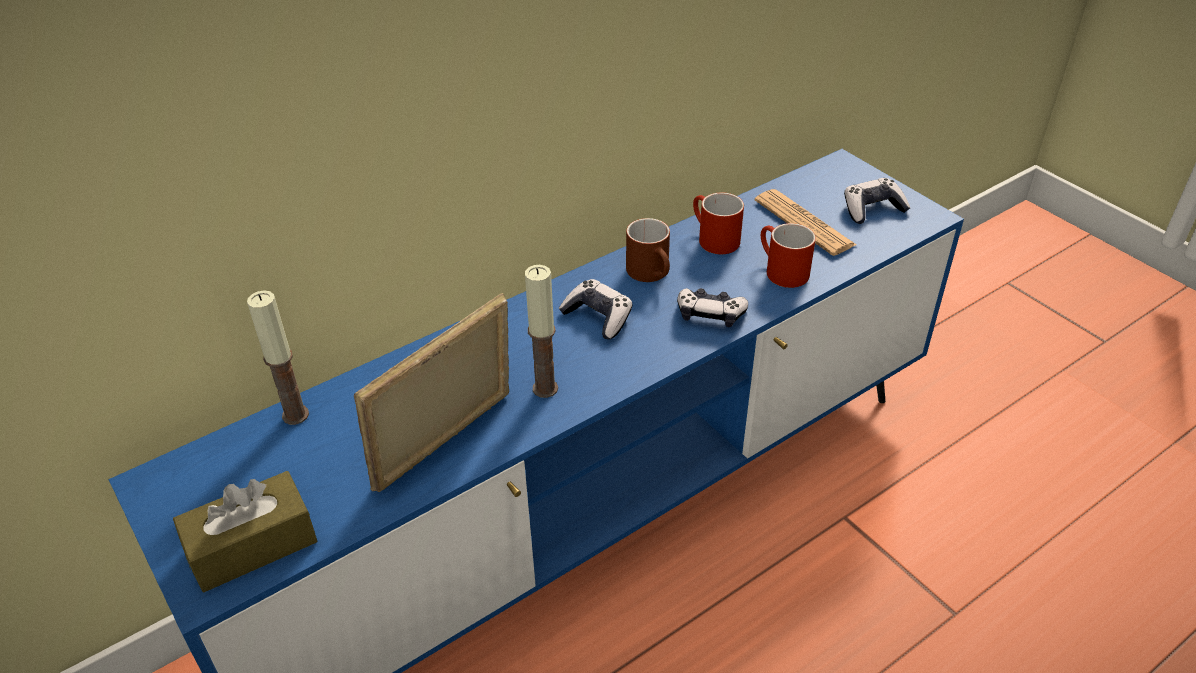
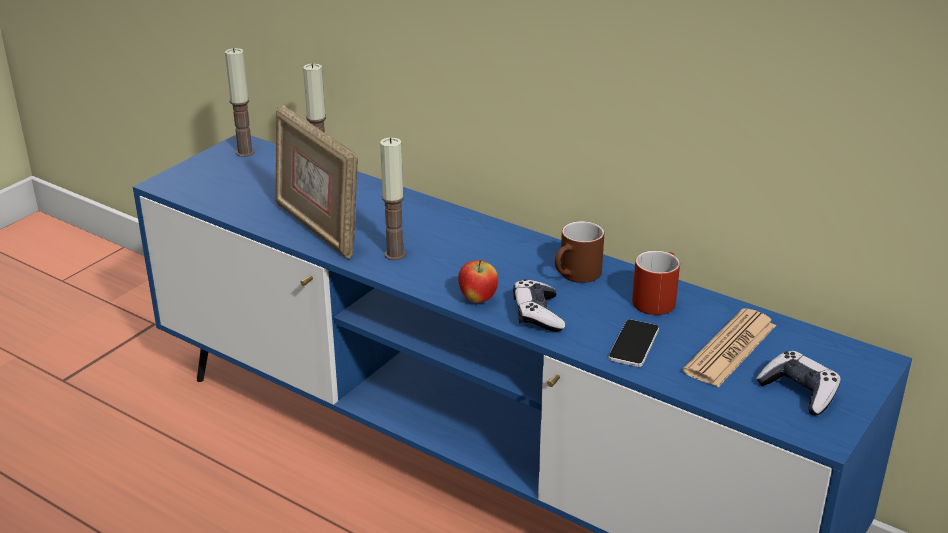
camera: 70 degrees right, 10 degrees down
(181, 483) = (245, 152): none -> candle
(252, 545) = (202, 187): brown tissue box -> none
(447, 443) = (317, 229): picture frame -> picture frame turned 150 degrees counterclockwise
(598, 317) = (496, 260): game controller -> none
(666, 347) = (477, 299): none -> apple
(780, 271) = (633, 344): red mug -> phone

